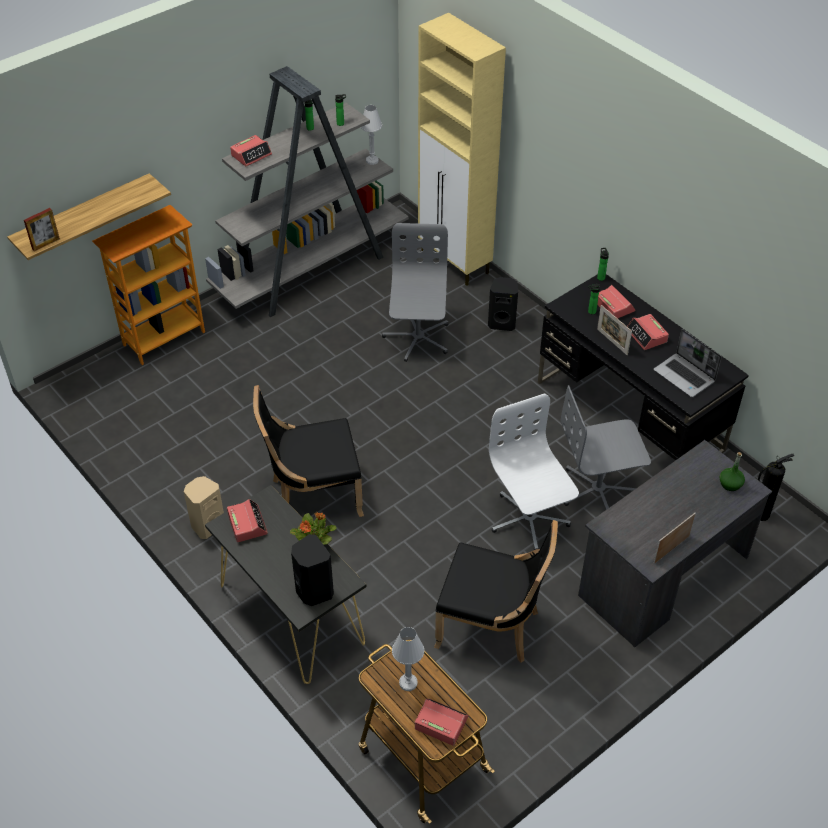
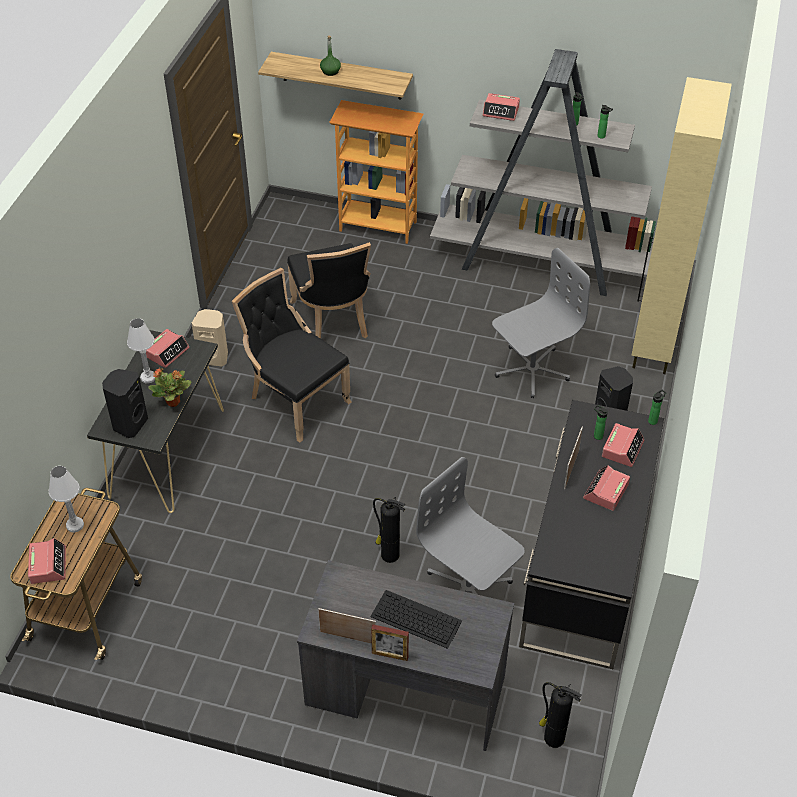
camera: 55 degrees right, 0 degrees up
(46, 244) = (280, 71): picture frame -> picture frame (390, 655)
(372, 161) = (639, 198): white table lamp -> white table lamp (148, 377)
(492, 627) = (250, 588): black chair -> black chair (333, 321)
(528, 519) = (389, 554): white office chair -> fire extinguisher
(680, 501) = (415, 618): none -> keyboard
(685, 376) = (578, 546): laptop -> none
(730, 484) = (471, 649): green bottle -> green bottle (330, 71)

